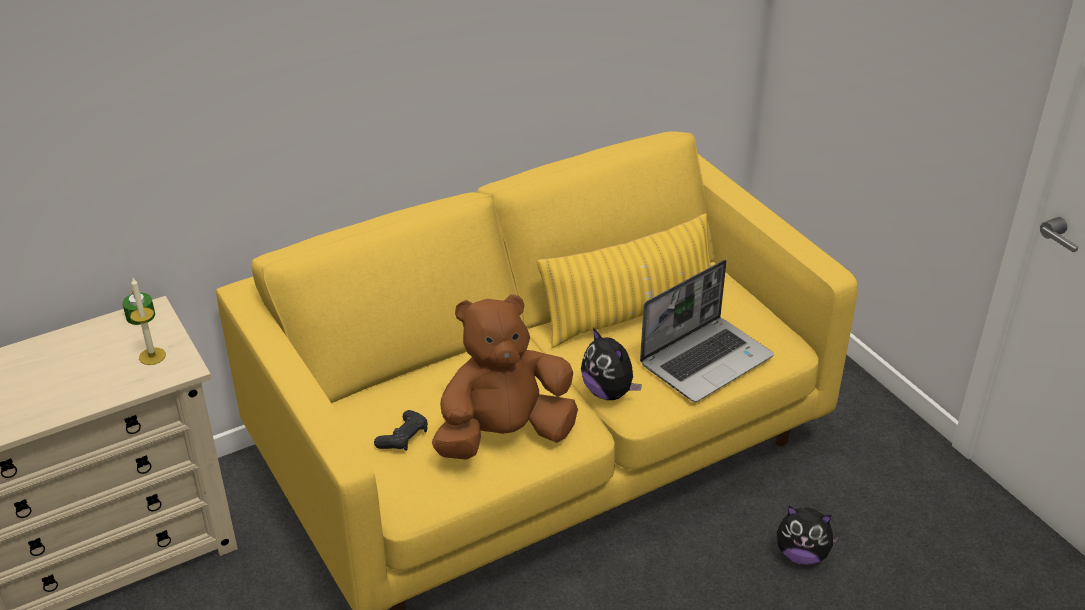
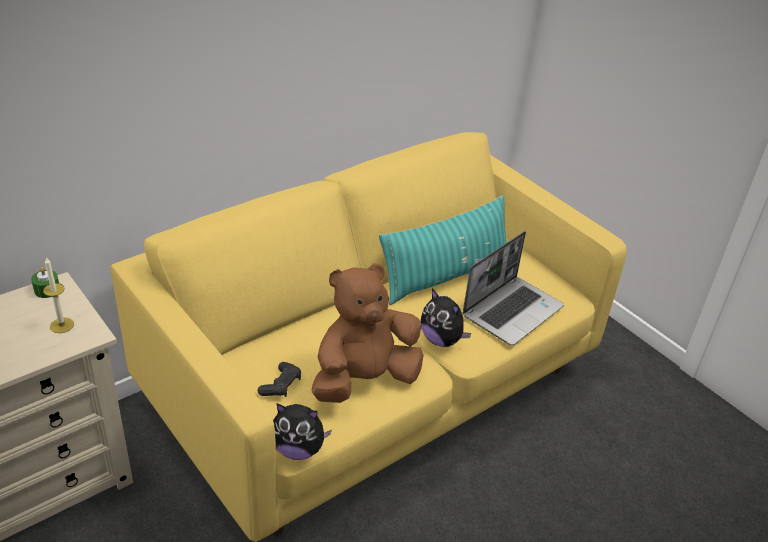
camera: 10 degrees left, 0 degrees up
(629, 314) = (445, 276): yellow pillow -> turquoise pillow
(802, 554) = (588, 460): plush toy -> plush toy (298, 449)

